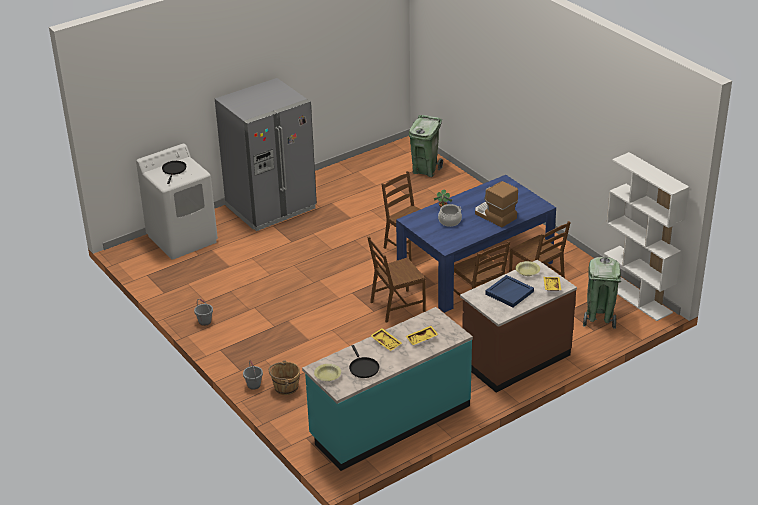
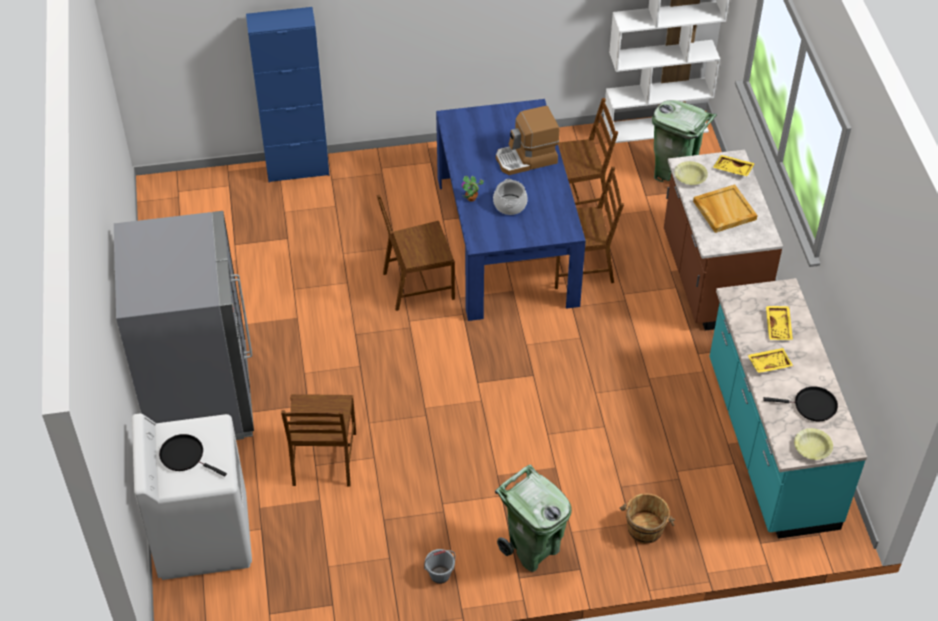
camera: 65 degrees left, 15 degrees up
(254, 385) = (621, 563): grey bucket -> none
(397, 306) = (538, 347): brown chair -> brown chair (324, 459)
(425, 170) = (240, 195): green trash can -> green trash can (532, 549)
(463, 180) = (297, 169): none -> blue cabinet
(509, 292) = (724, 210): blue tray -> beige tray

